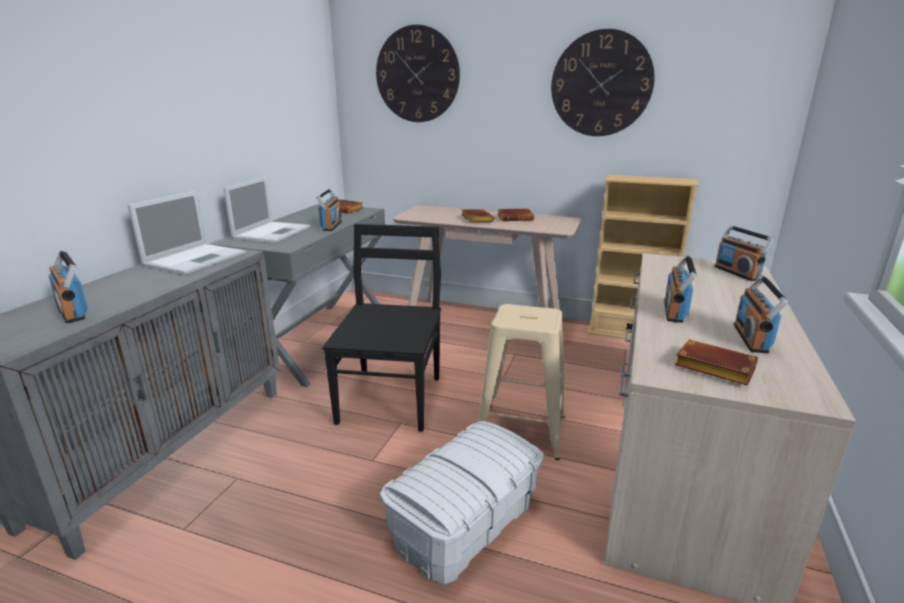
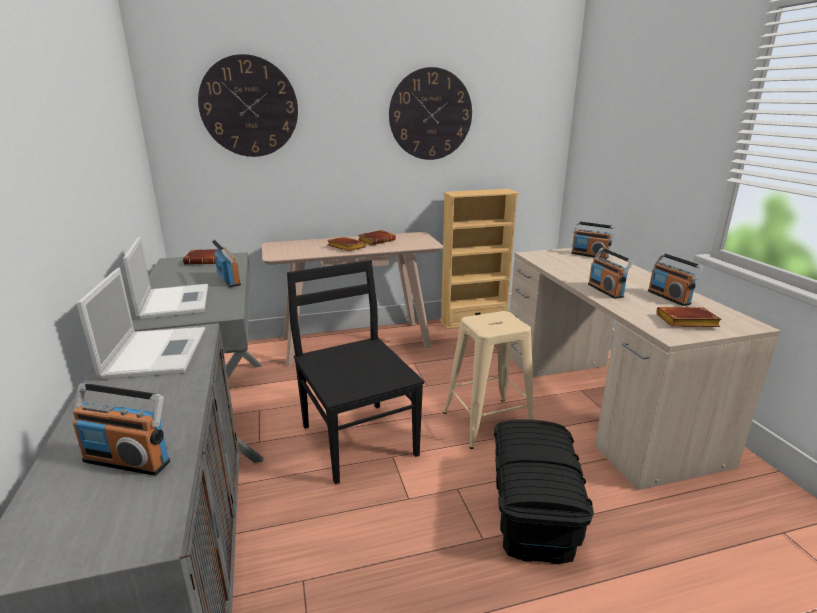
camera: 35 degrees left, 0 degrees up
(465, 523) = (533, 510): white storage box -> black storage box

